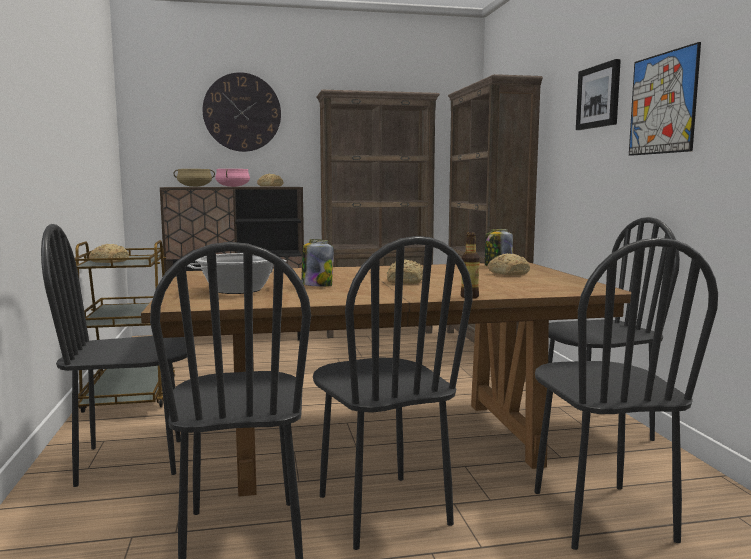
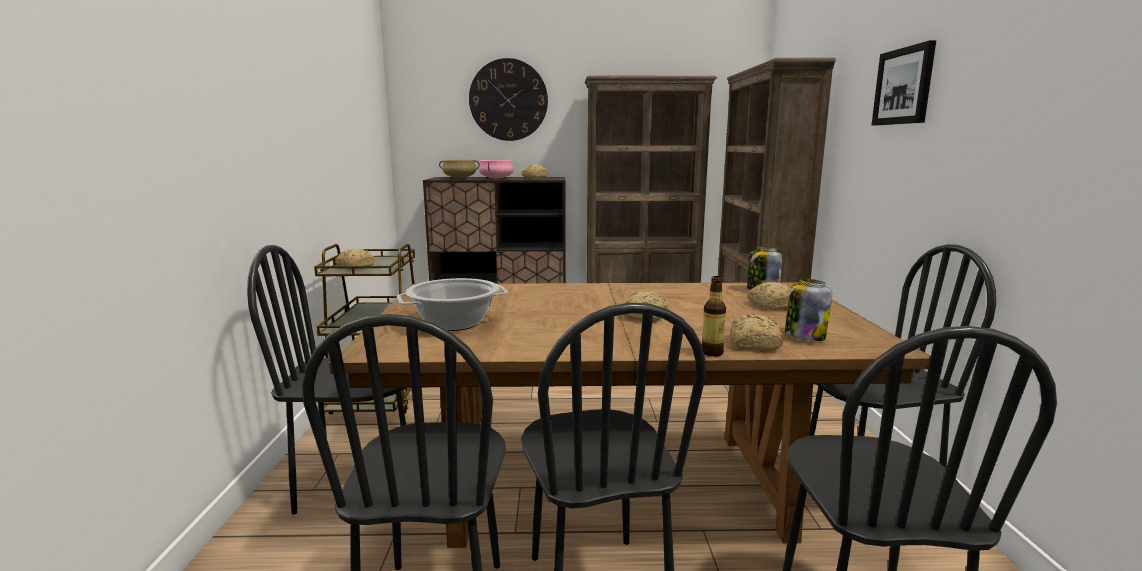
camera: 10 degrees right, 5 degrees up
(317, 285) = (543, 319): jar -> jar (804, 336)
(501, 292) = (754, 344): none -> bread
(662, 103) = (990, 101): picture -> none

